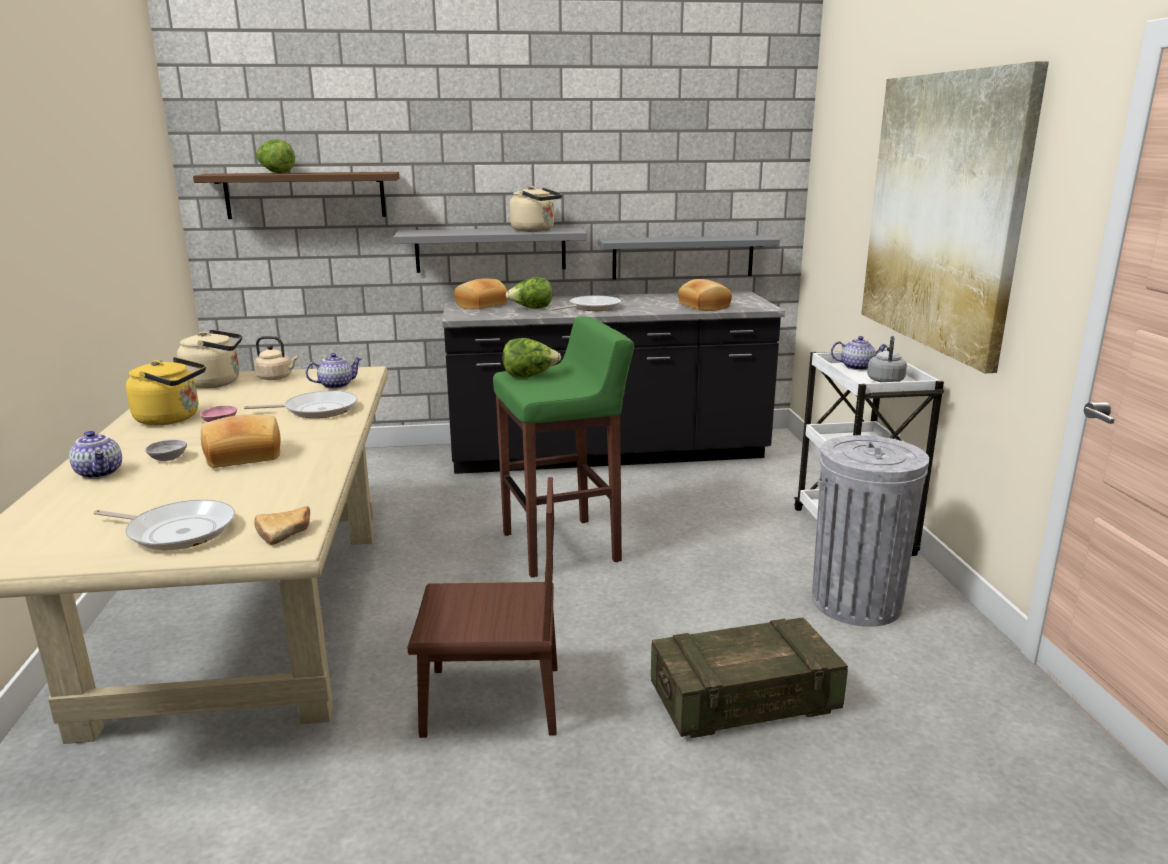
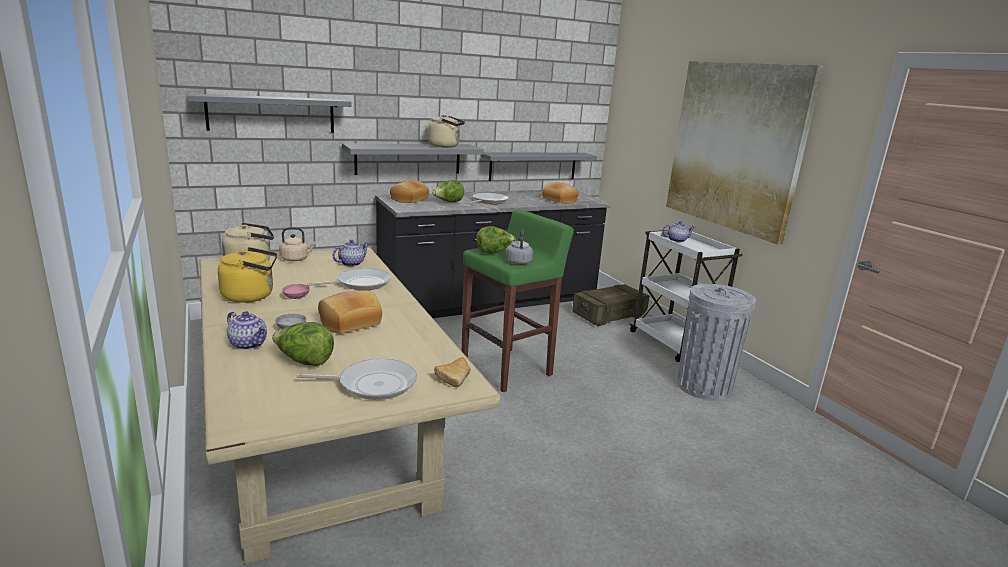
camera: 20 degrees left, 0 degrees up
(276, 173) = (253, 96): lettuce -> lettuce (304, 362)
(305, 195) = (271, 114): brown shelf -> grey shelf
(491, 701) = (540, 479): brown chair -> none
(744, 701) = (687, 455): crate -> crate (609, 315)
(885, 380) = (701, 248): grey kettle -> grey kettle (518, 262)

